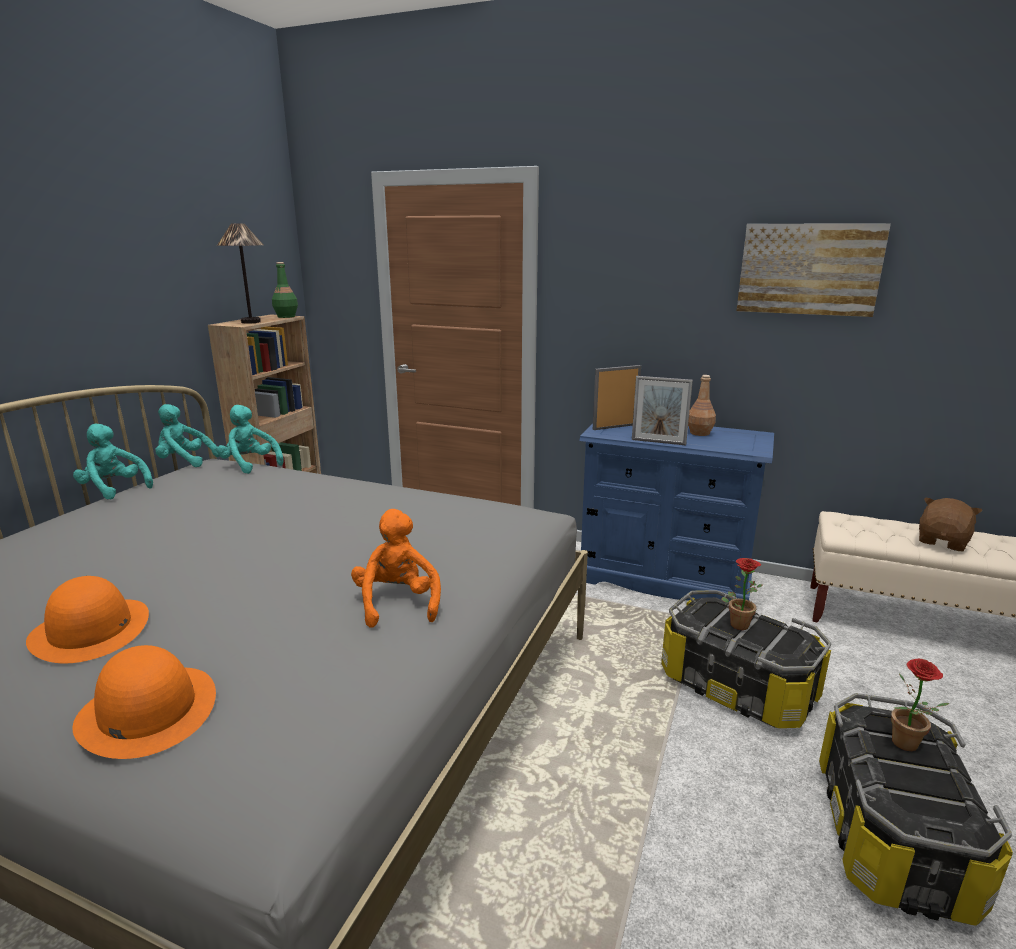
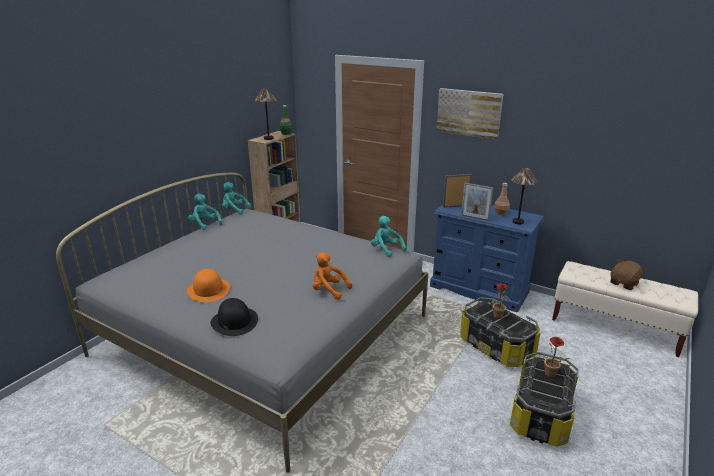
camera: 10 degrees right, 5 degrees up
(147, 710) = (234, 321): orange hat -> black hat
(250, 465) = (266, 214): turquoise plush toy -> turquoise plush toy (386, 250)
(397, 603) = (329, 290): orange plush toy -> orange plush toy turned 60 degrees counterclockwise
(738, 444) = (518, 222): none -> table lamp
(808, 269) = (565, 129): picture -> picture (469, 113)

